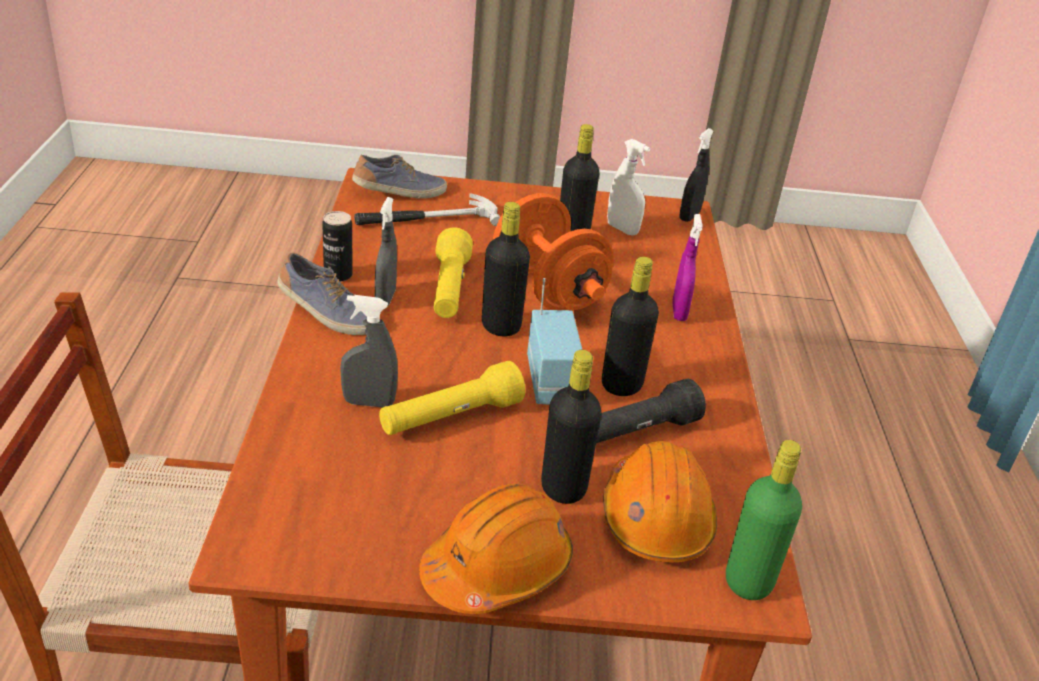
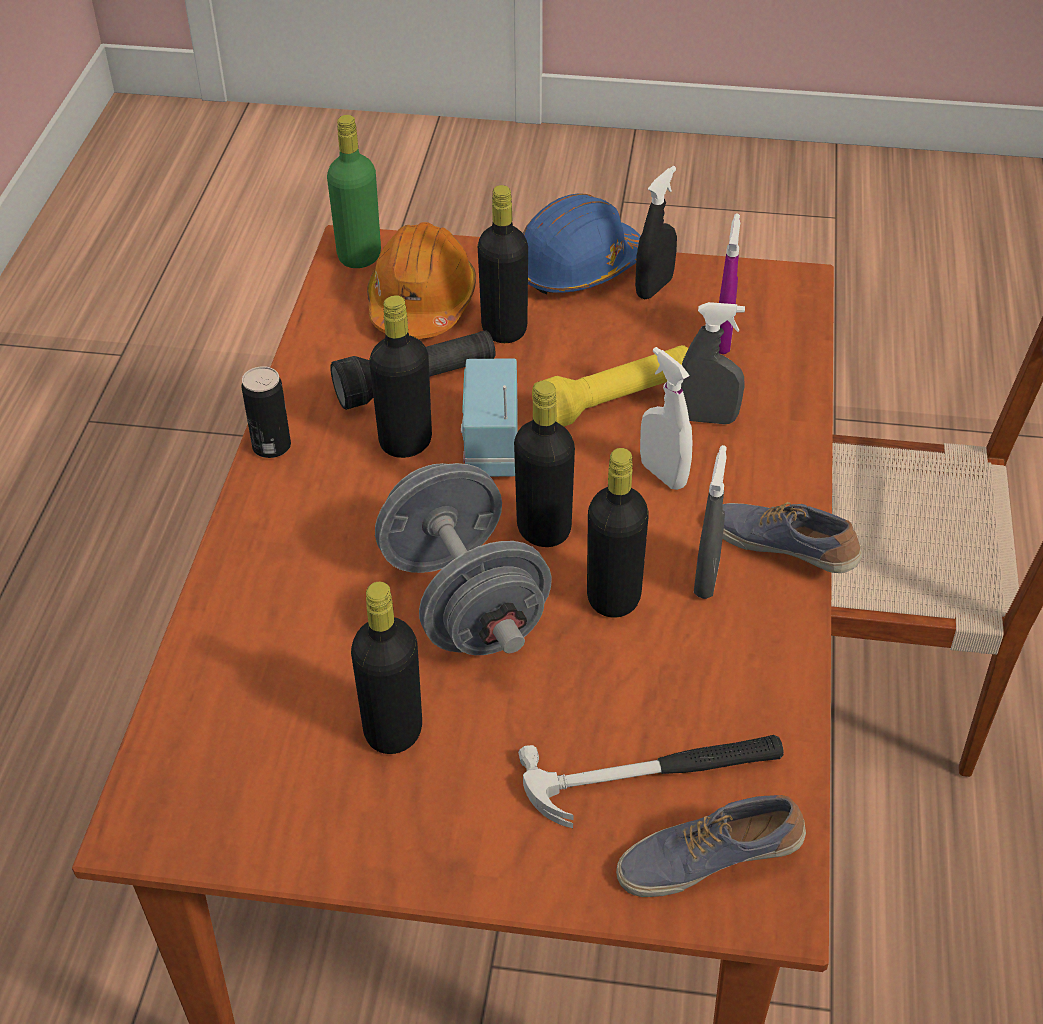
camera: 170 degrees left, 10 degrees up
(338, 275) = (783, 624): can -> can (271, 446)
(449, 289) = (613, 598): yellow flashlight -> black bottle
(497, 568) = (576, 268): orange hard hat -> blue hard hat
(547, 289) = (464, 602): orange dumbbell -> grey dumbbell
(622, 229) = (293, 758): white spray bottle -> white spray bottle (663, 474)
(679, 312) = (278, 561): purple spray bottle -> purple spray bottle (723, 339)
(689, 216) = (142, 807): black spray bottle -> black spray bottle (654, 287)

